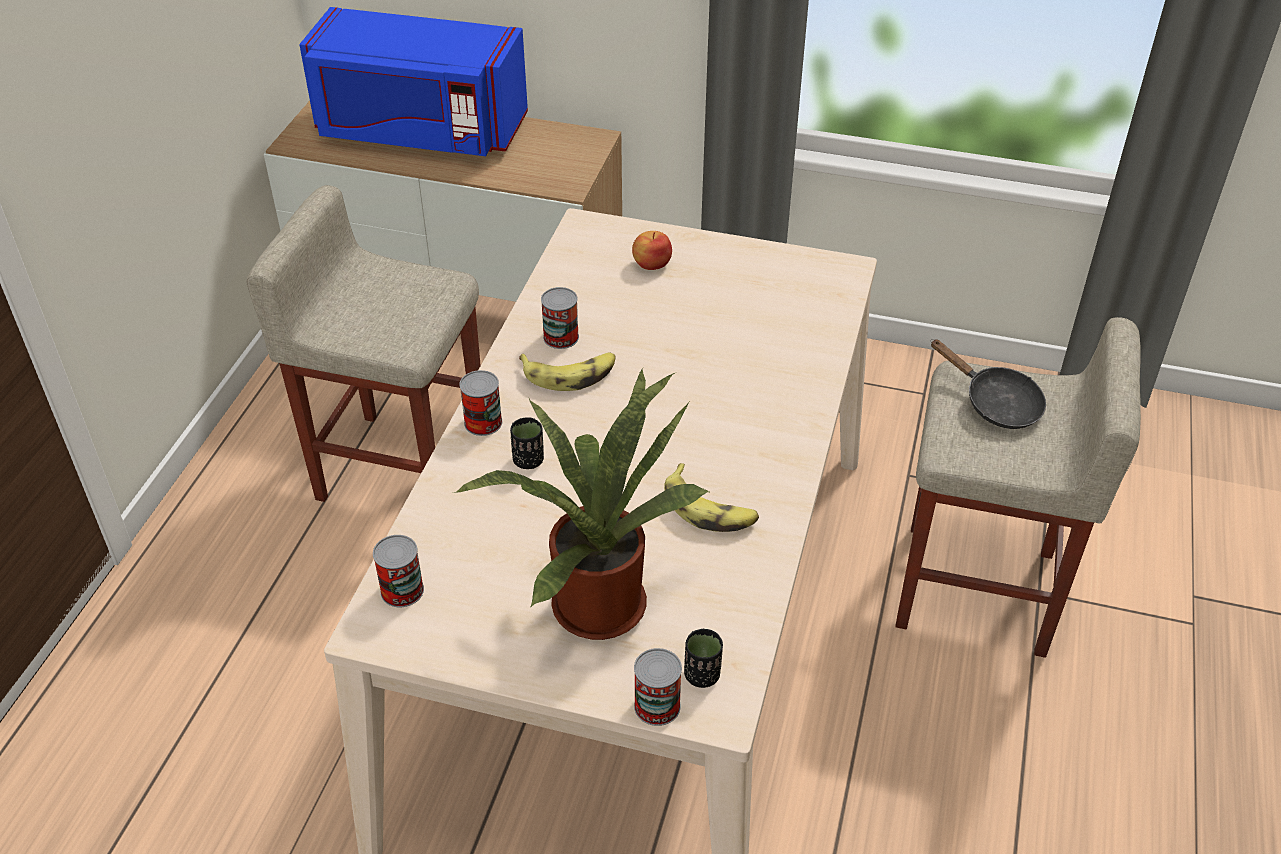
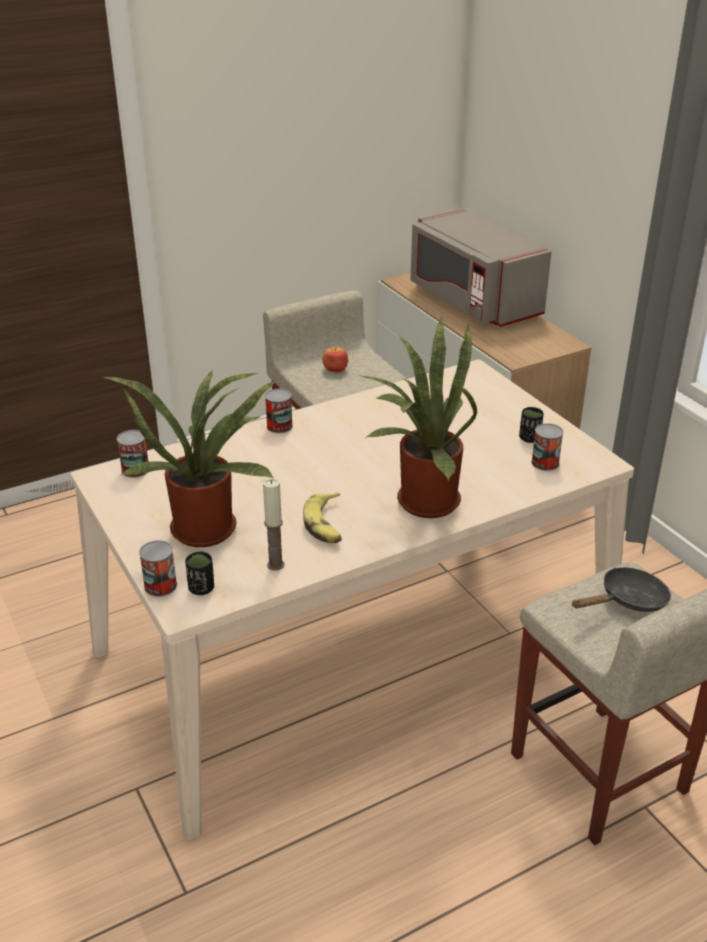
camera: 45 degrees right, 10 degrees down
(420, 130) = (472, 301): blue microwave -> grey microwave
(528, 460) = (274, 453): black cup -> black cup (529, 438)
(561, 337) = (377, 411): can -> can (545, 463)
(570, 374) = (355, 429): banana -> none
(651, 264) = (483, 404): apple -> apple (335, 369)
(730, 591) = (275, 565): none -> candle
(755, 417) = (421, 500): none -> potted plant
(995, 403) = (628, 601): black frying pan -> black frying pan turned 120 degrees counterclockwise

